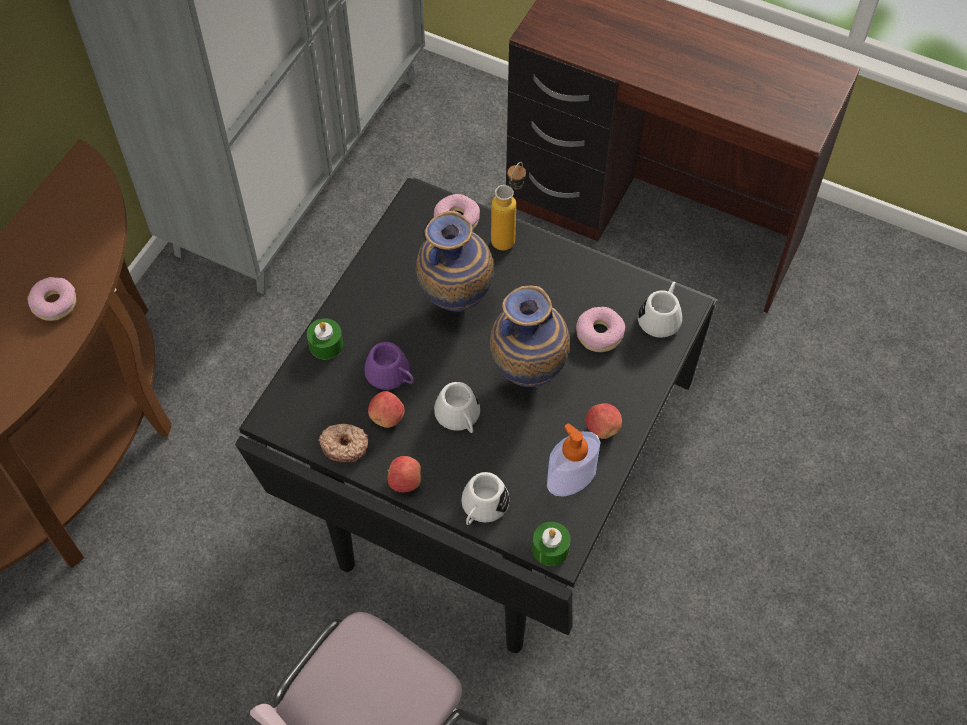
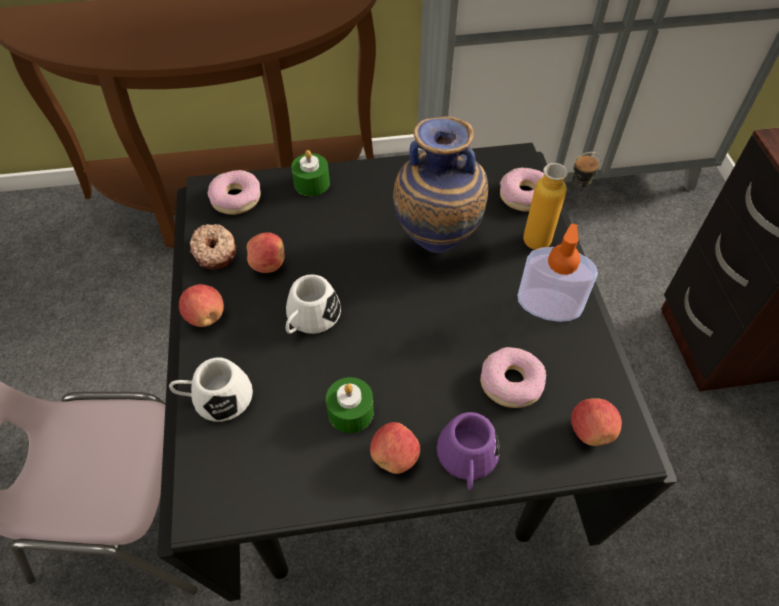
camera: 55 degrees right, 5 degrees down
(54, 303) = (232, 35): donut -> donut (236, 198)
(392, 376) = (316, 243): purple mug -> purple mug (467, 461)
(527, 374) = (406, 346): vase -> none
(550, 548) = (202, 495): green candle -> green candle (350, 412)
(571, 477) = (309, 462): soap dispenser -> soap dispenser (549, 304)
(661, 316) = (590, 431): white mug -> apple

